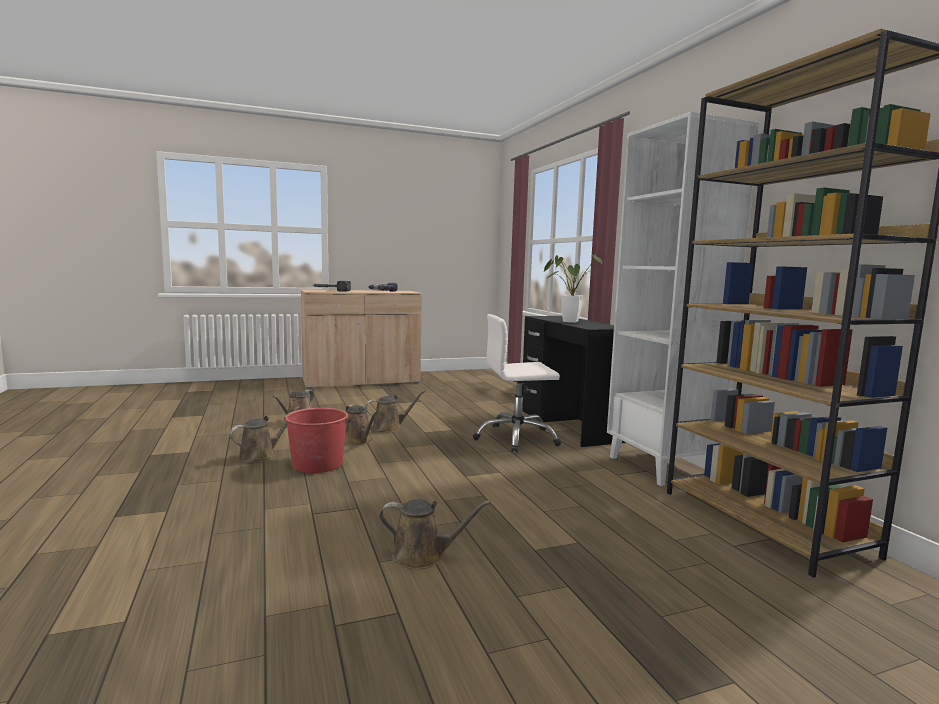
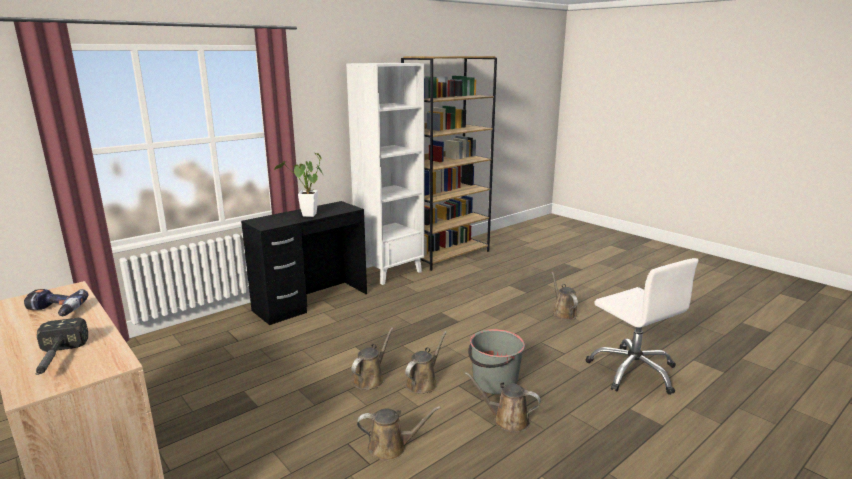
camera: 110 degrees left, 10 degrees up
(317, 464) = (494, 382): red bucket -> grey bucket
(390, 428) = (370, 379): brown watering can -> brown watering can turned 75 degrees clockwise
(516, 438) = (362, 316): white office chair -> white office chair (633, 371)

